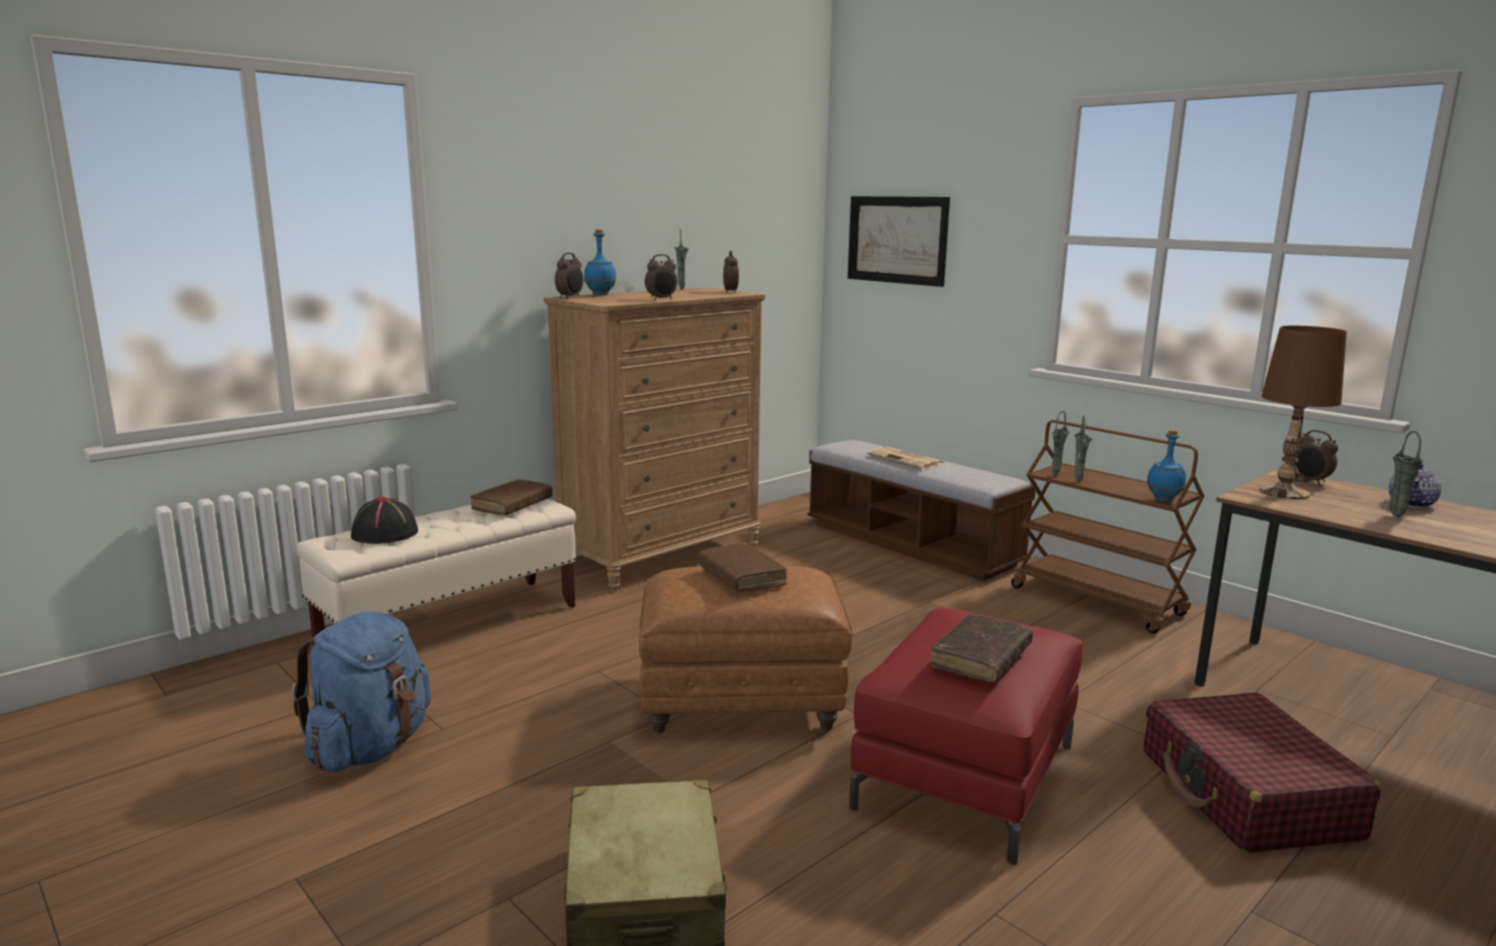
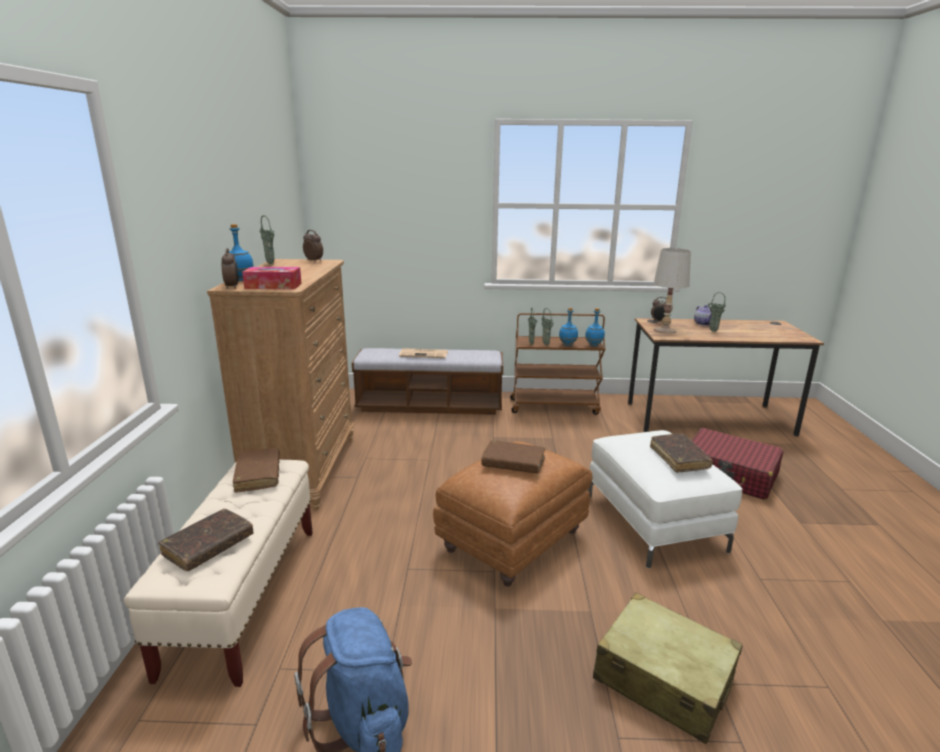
camera: 45 degrees left, 5 degrees up
(386, 534) = (208, 546): black hat -> brown book
(603, 300) = (273, 286): none -> tissue box
(661, 299) = (306, 277): alarm clock -> none
(897, 240) = (372, 208): picture -> none
(965, 775) = (653, 522): red ottoman -> white ottoman
(1116, 488) = (567, 344): none -> blue bottle
(1283, 492) = (665, 330): brown table lamp -> white table lamp

